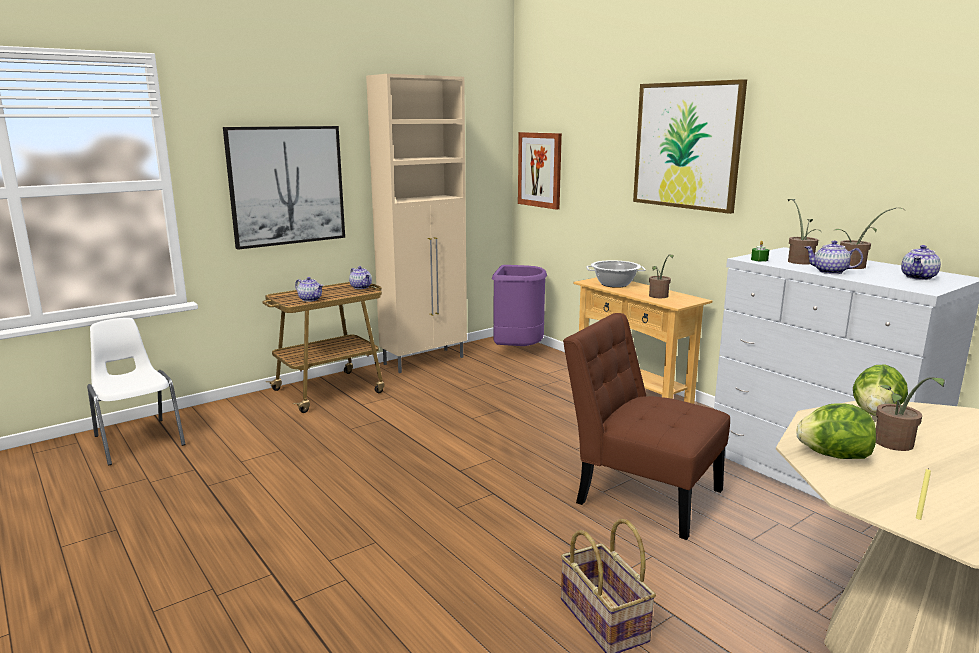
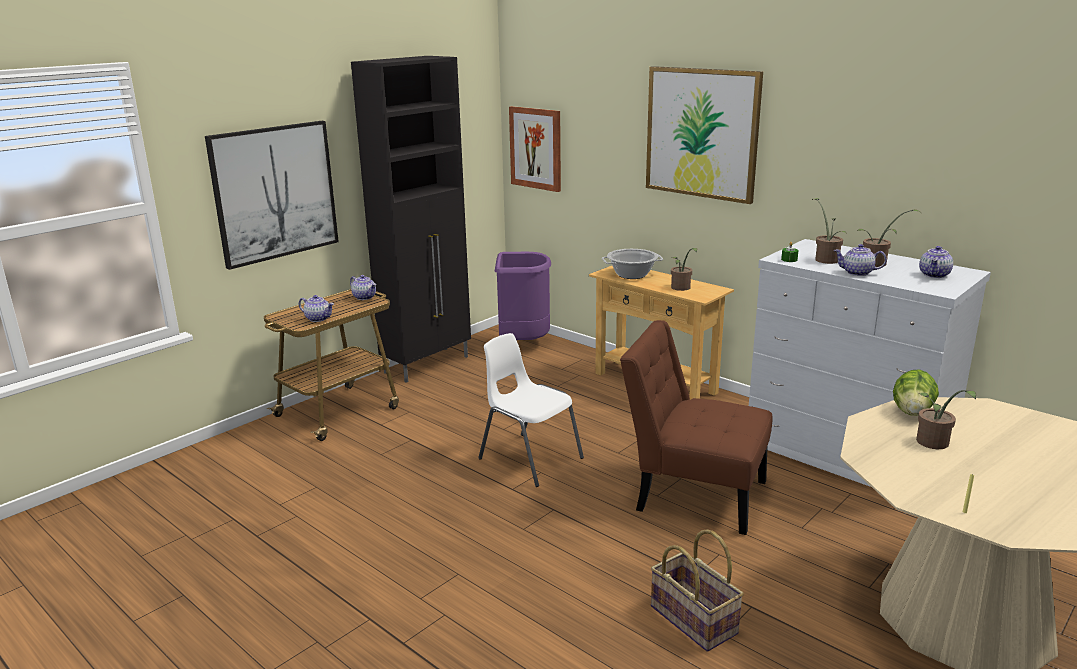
camera: 10 degrees left, 5 degrees up
(138, 440) = (151, 492): white chair -> white chair (529, 458)
(425, 360) = (428, 364): beige cabinet -> black cabinet
(833, 456) = (888, 460): lettuce -> none

